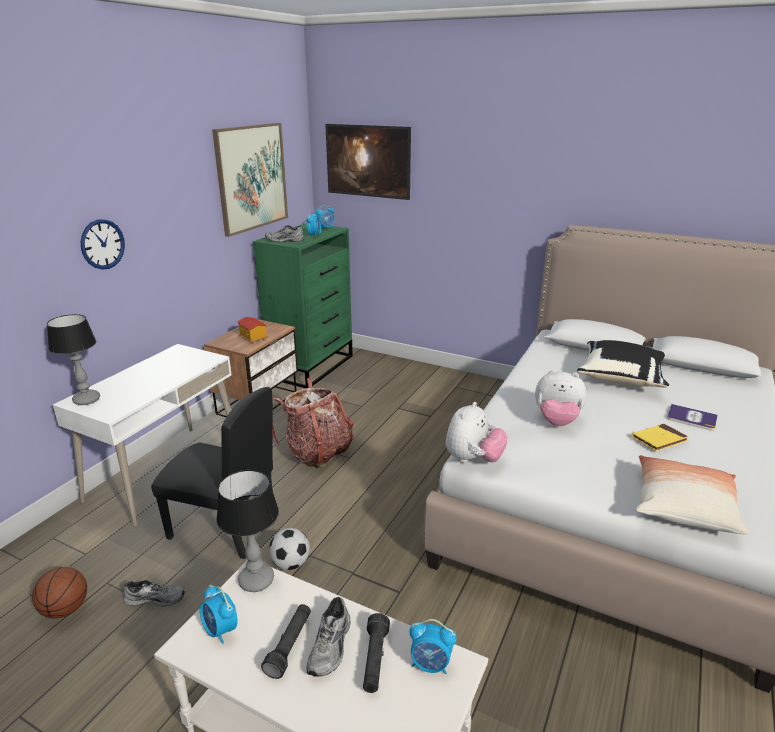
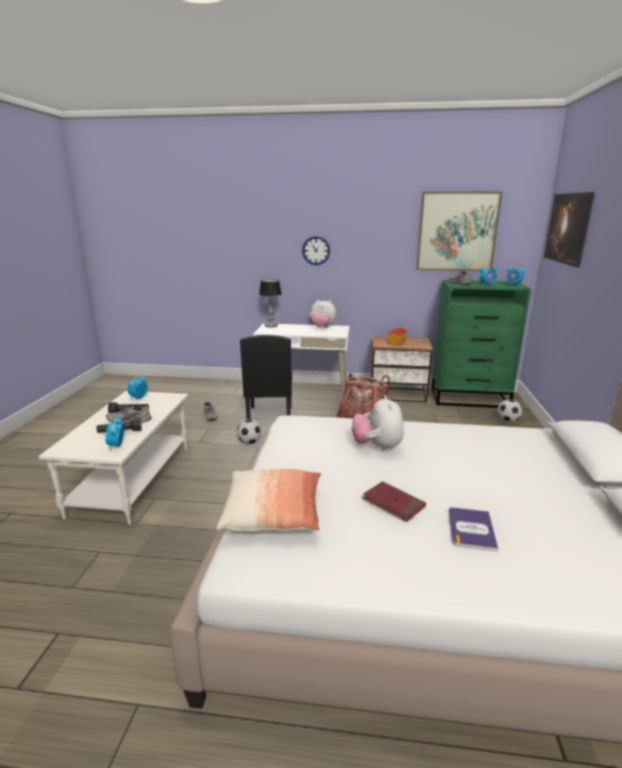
camera: 70 degrees right, 5 degrees down
(65, 609) = (197, 402): basketball -> none
(257, 580) = (171, 398): table lamp -> none
(375, 367) = (508, 420): none -> football
(473, 459) = (290, 421): plush toy -> plush toy (322, 328)
(621, 377) = (526, 480): black pillow -> none
(659, 439) = (393, 503): yellow book -> red book

